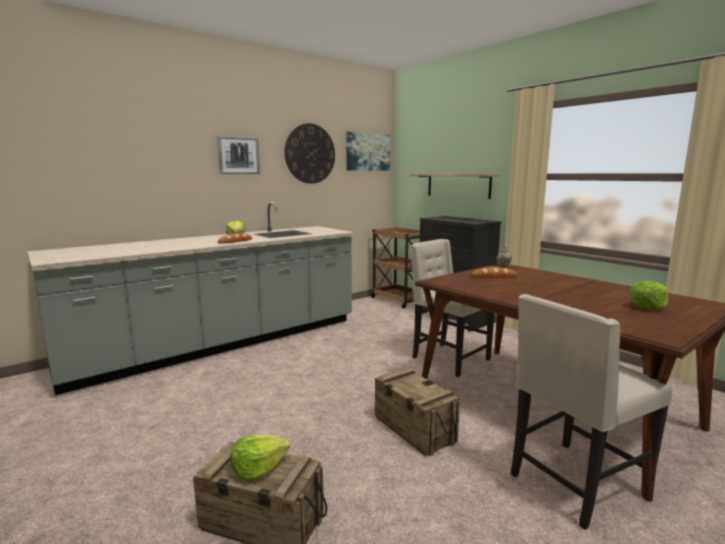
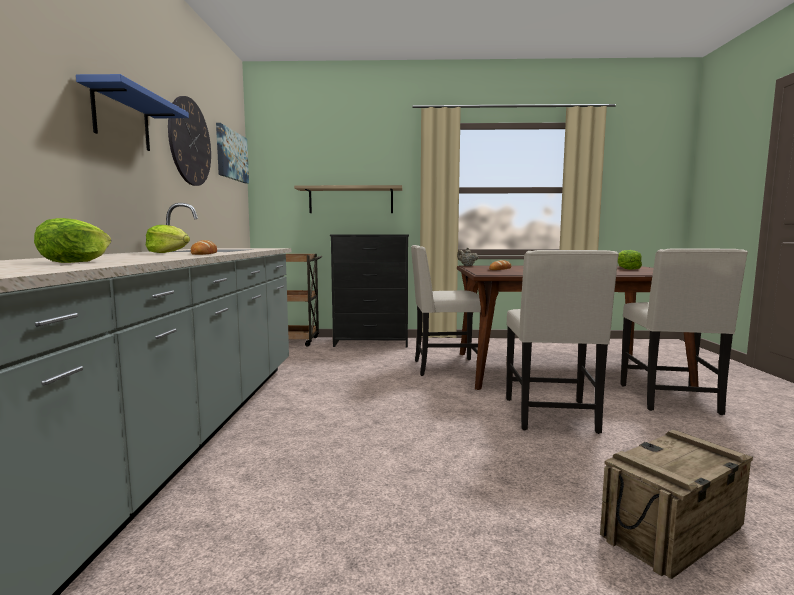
camera: 50 degrees left, 5 degrees down
(238, 155) = (121, 119): picture -> blue shelf
(258, 468) = (682, 458): lettuce -> lettuce (75, 262)
(413, 429) = (552, 416): crate -> beige chair

